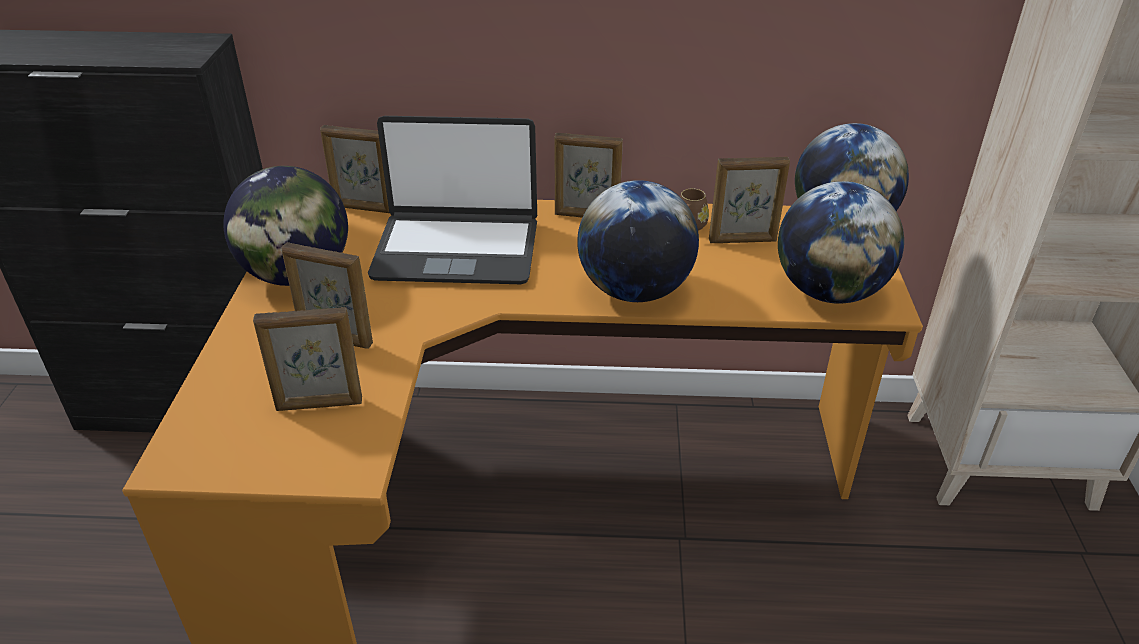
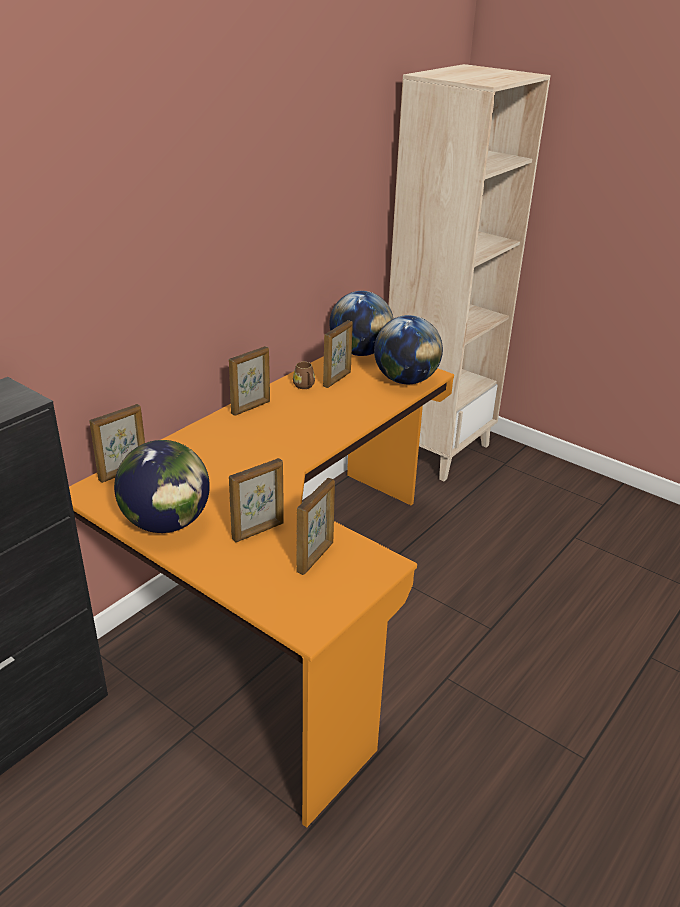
camera: 55 degrees left, 5 degrees down
(457, 249) = (223, 458): laptop -> none
(635, 291) = (339, 424): globe -> none

